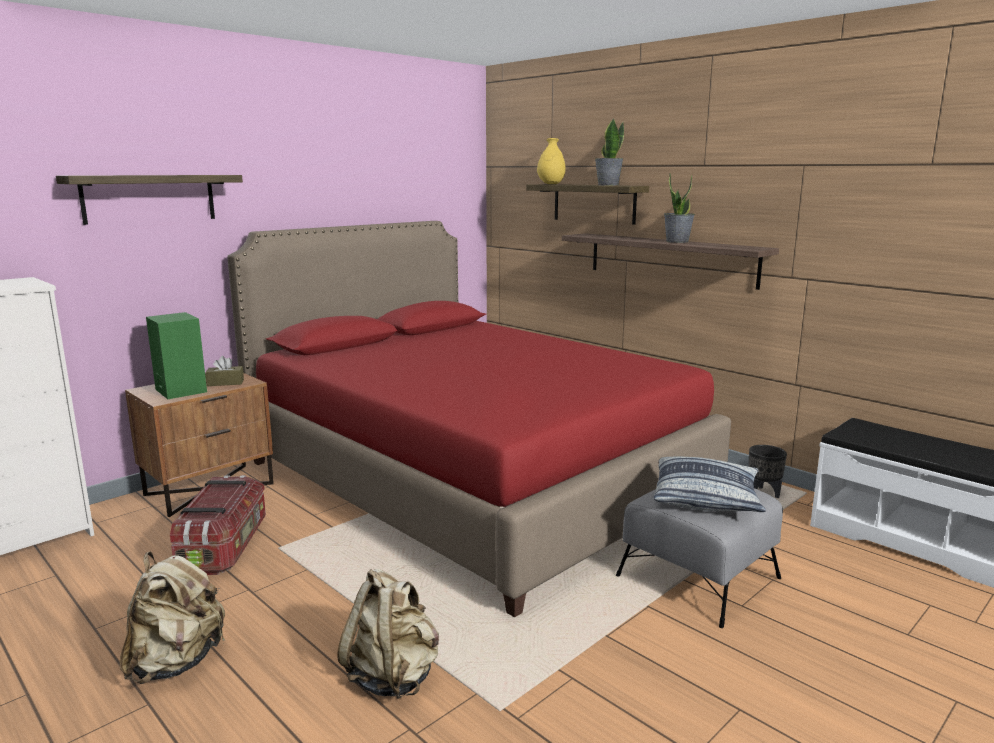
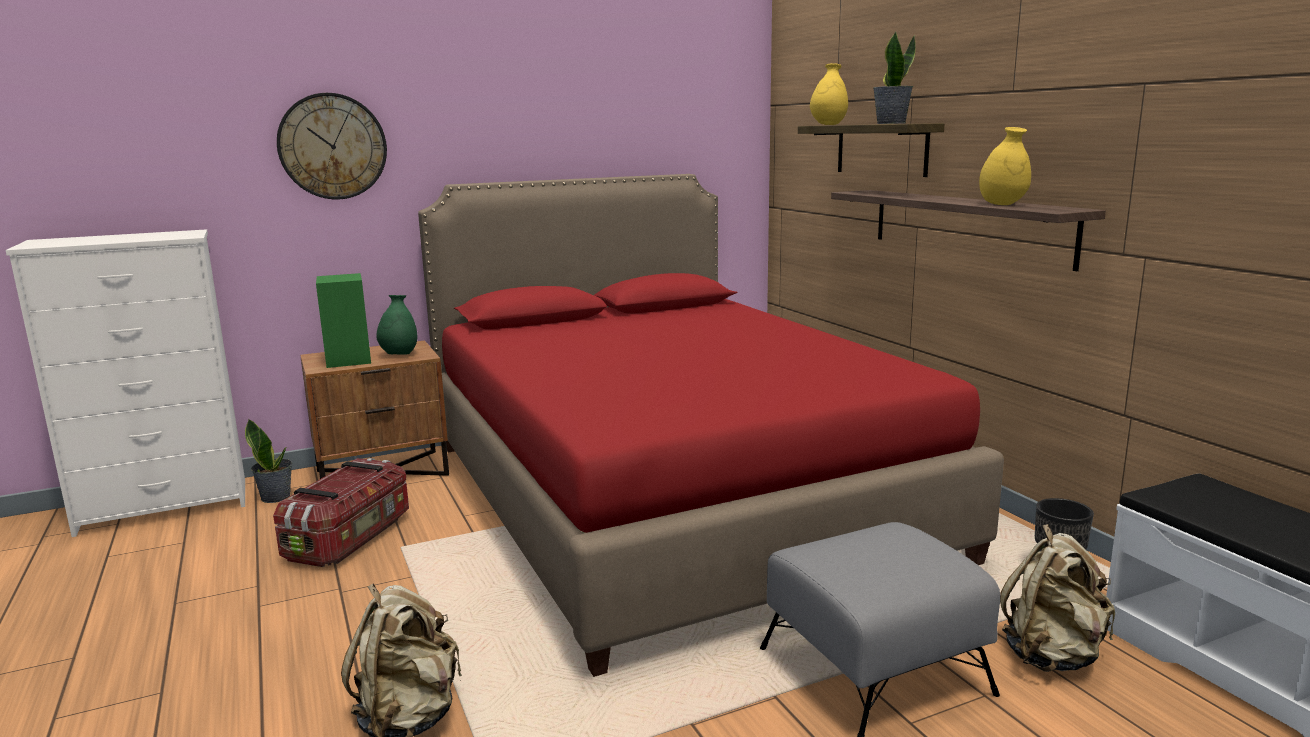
camera: 20 degrees right, 0 degrees up
(149, 198) = (332, 146): shelf -> wall clock
(177, 662) = (217, 654): beige backpack -> beige backpack (1052, 655)
(225, 383) = (399, 355): brown tissue box -> green vase
(677, 241) = (969, 200): potted plant -> potted plant (276, 497)
(706, 497) = (878, 560): pillow -> none
(707, 244) = (1002, 204): none -> yellow vase

